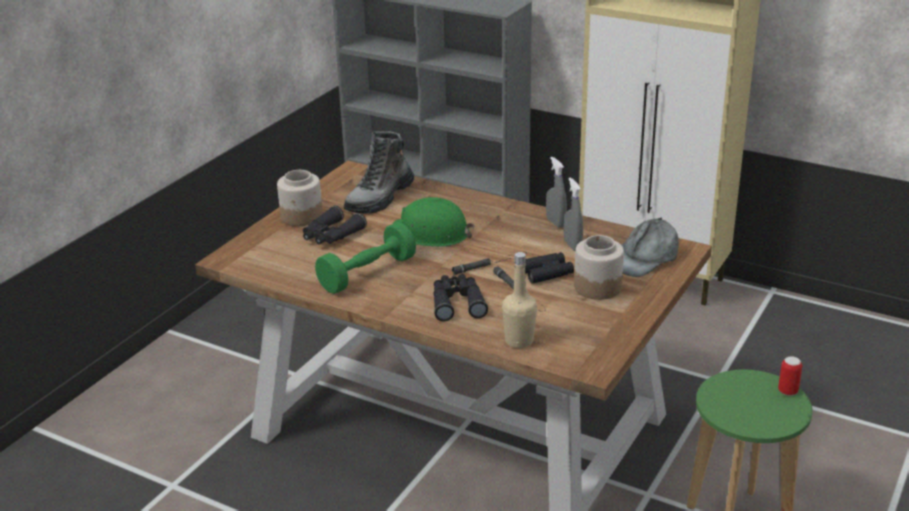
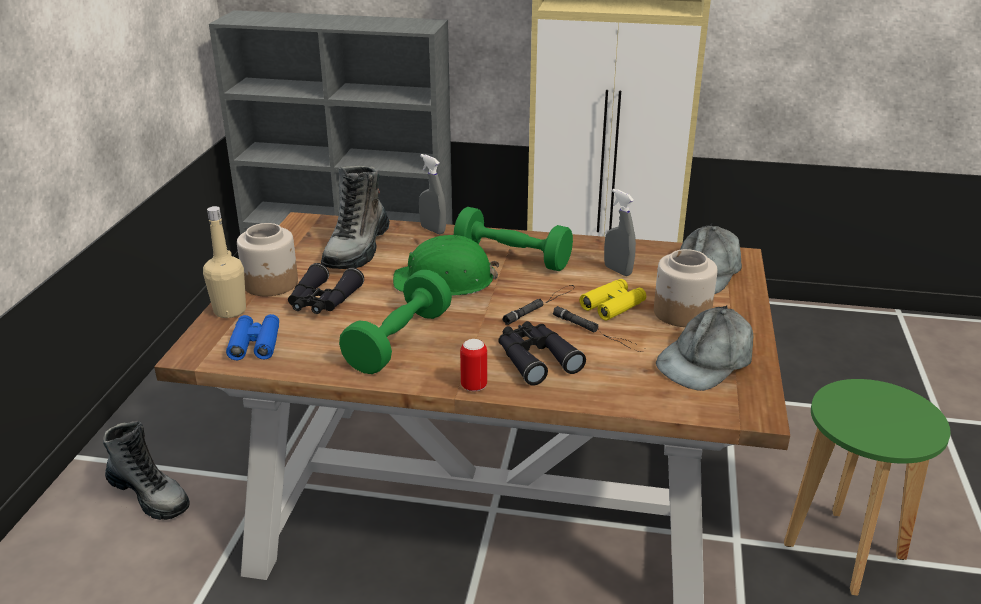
camera: 20 degrees left, 0 degrees up
(209, 368) = (149, 495): none -> boot
(268, 259) = (255, 343): none -> blue binoculars
(495, 223) = (512, 258): none -> green dumbbell
(519, 341) = (644, 393): beige bottle -> beige bottle (230, 311)
(546, 273) = (613, 305): black binoculars -> yellow binoculars
(555, 223) = (579, 248): grey spray bottle -> grey spray bottle (433, 230)
(586, 326) = (706, 360): none -> grey cap
(787, 391) = (902, 396): can -> can (474, 386)

